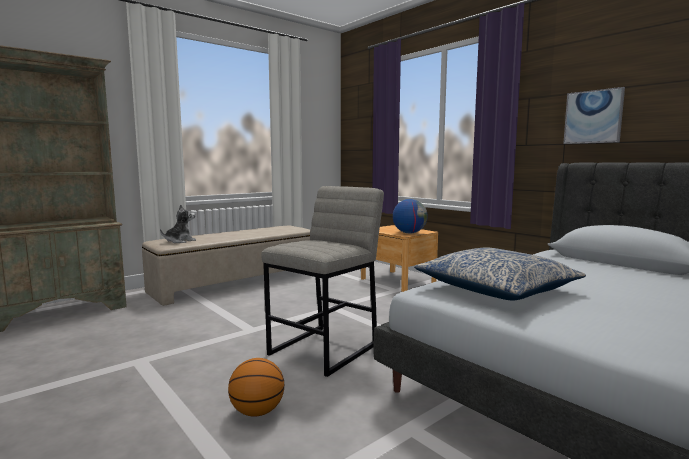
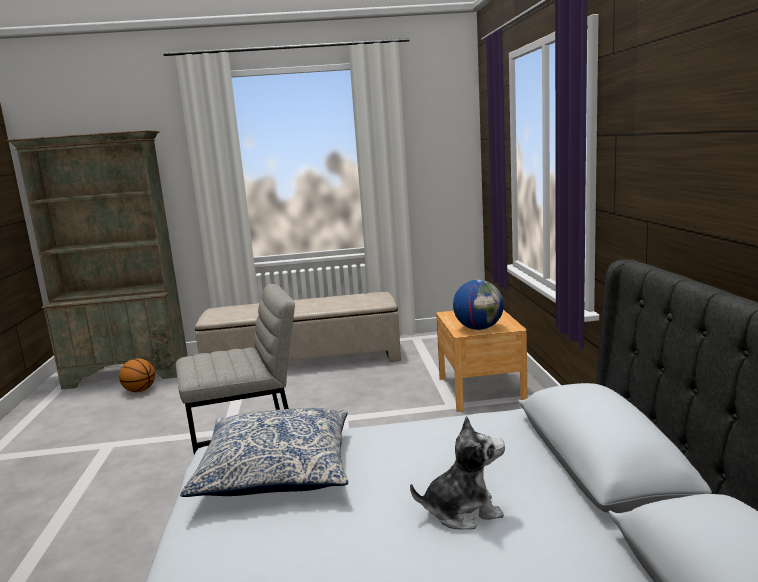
camera: 35 degrees right, 5 degrees up
(180, 241) = (229, 313): plush toy -> plush toy (462, 511)
(257, 411) = (107, 527): basketball -> basketball (140, 390)
(593, 117) = (671, 182): picture -> none

